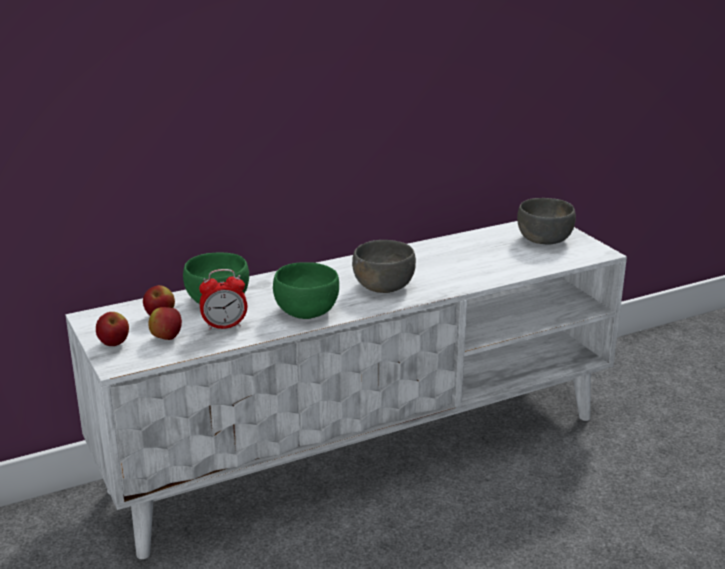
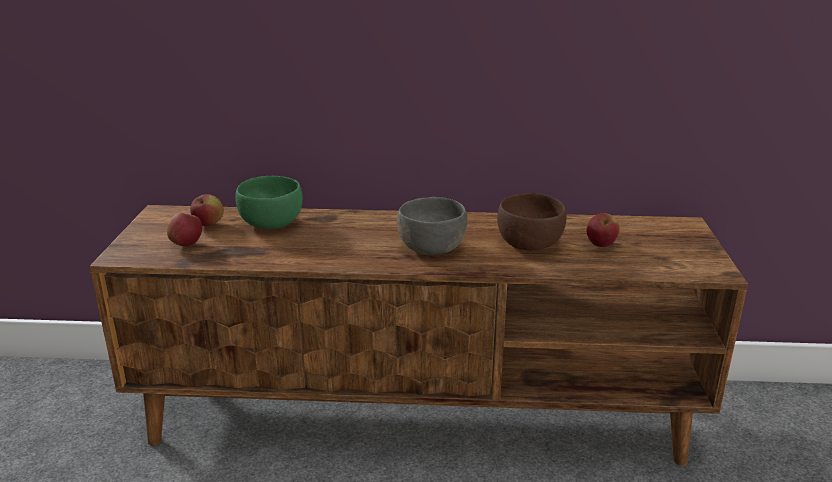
camera: 30 degrees right, 0 degrees up
(114, 344) = (143, 238): apple -> apple (601, 245)
(224, 326) = (244, 247): alarm clock -> none
(306, 311) = (330, 252): green bowl -> none
(363, 451) = (418, 414): white tv stand -> brown tv stand
(453, 264) = (529, 243): none -> brown bowl
(545, 239) = (663, 242): grey bowl -> none

